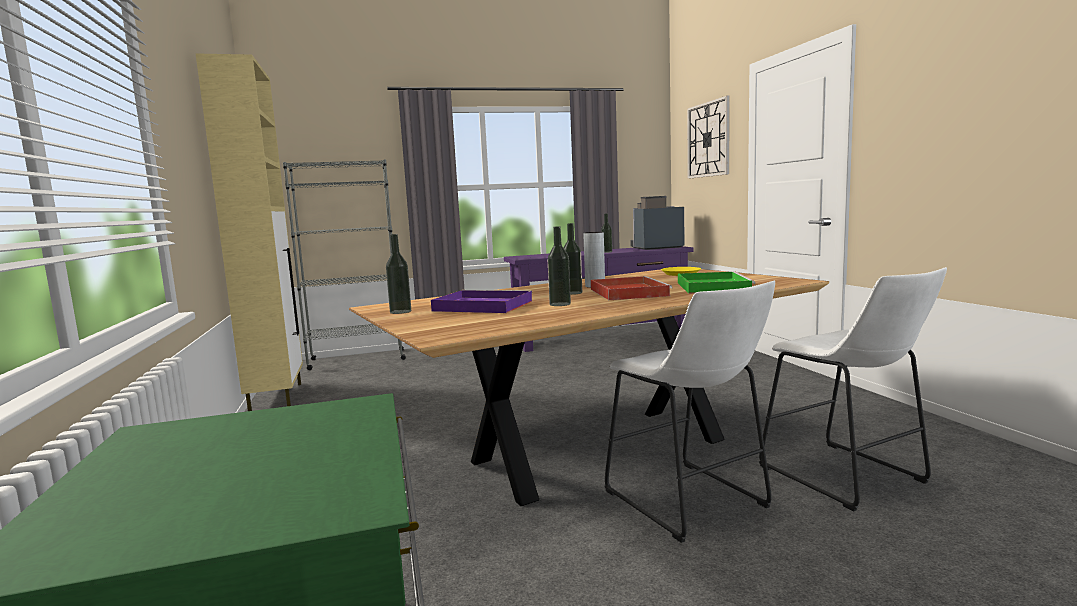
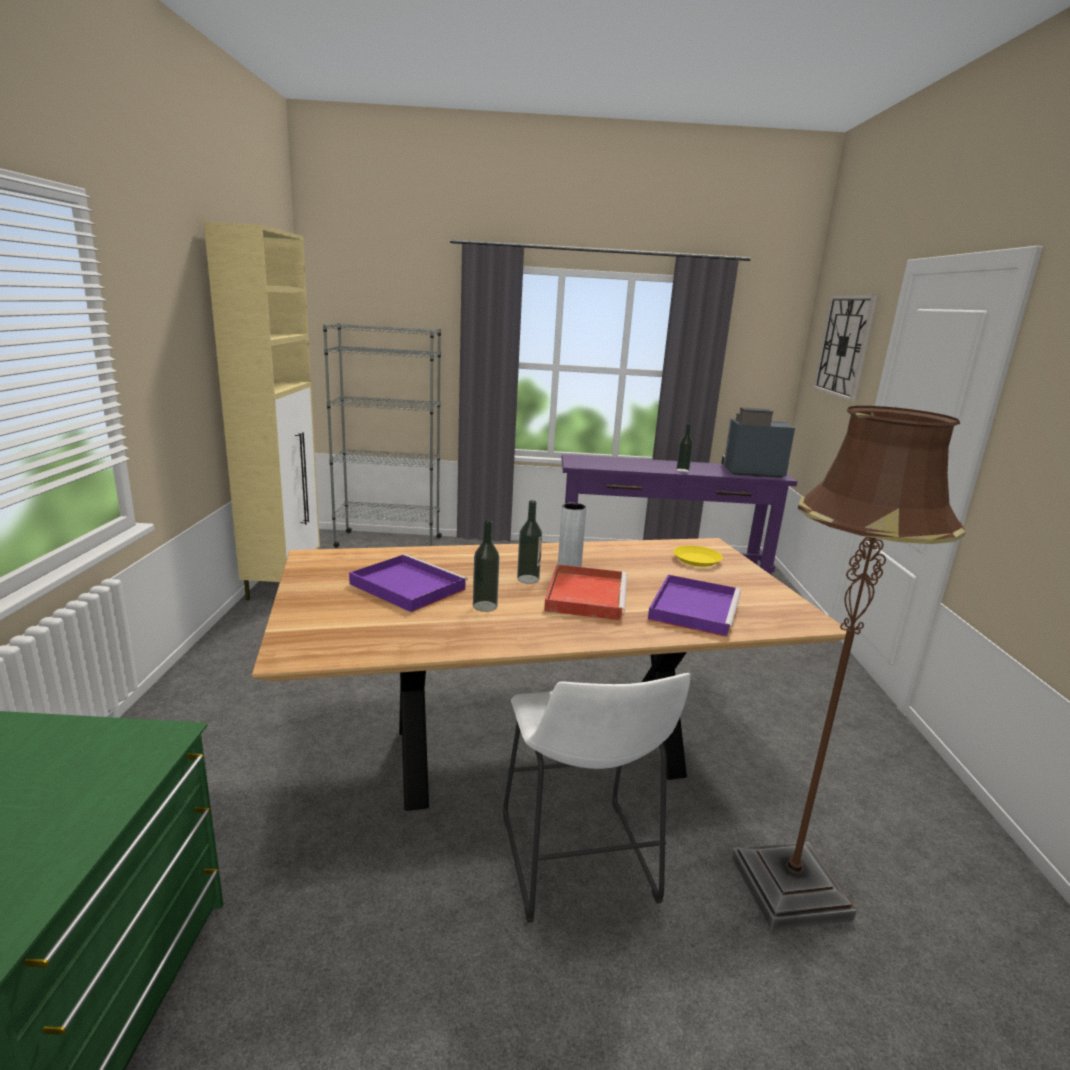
camera: 15 degrees right, 10 degrees up
(400, 312) = (321, 576): bottle -> none
(711, 286) = (693, 608): green tray -> purple tray
(847, 478) = (789, 888): white stool -> brown floor lamp

